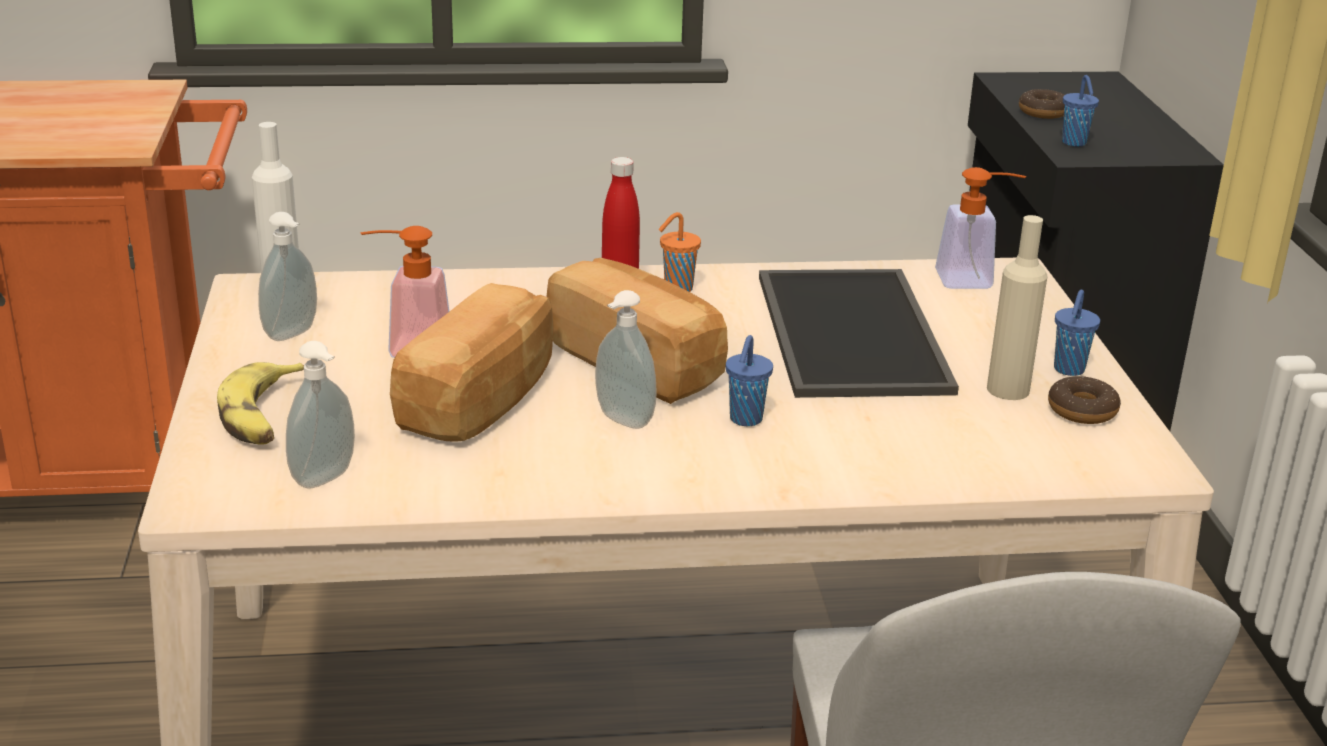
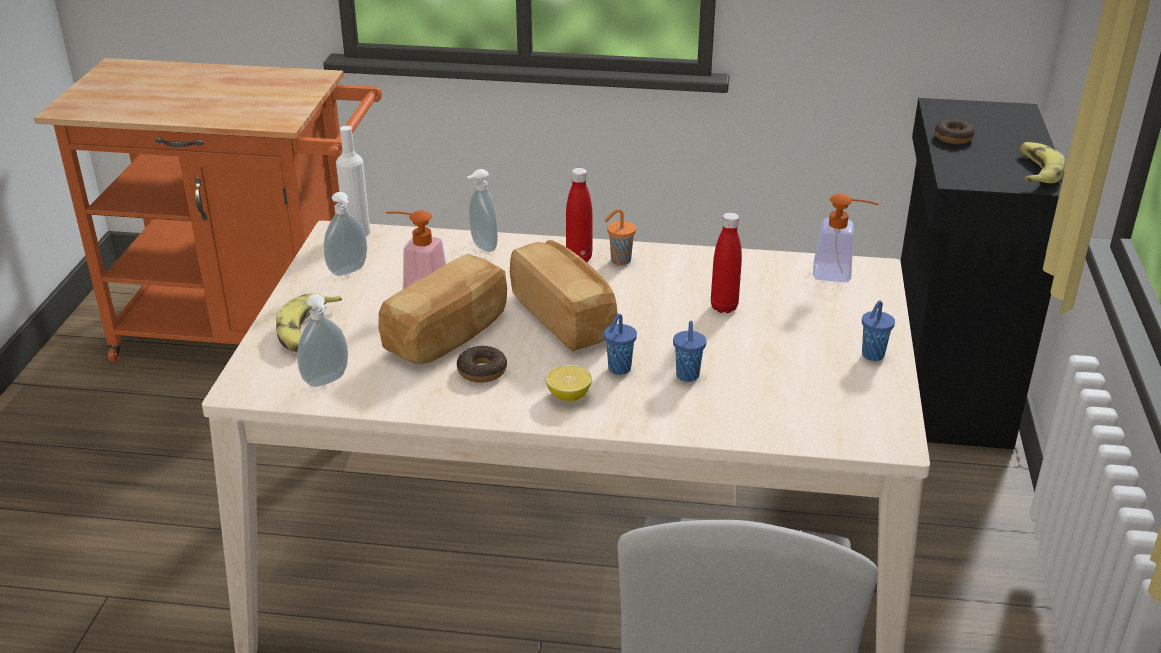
camera: 15 degrees right, 5 degrees up
(622, 421) = (534, 360): soap dispenser -> soap dispenser (482, 246)
(692, 460) = (568, 395): none -> lemon
(846, 331) = (724, 307): tray -> red bottle
(1008, 389) = (818, 366): beige bottle -> none
(1074, 143) = (962, 168): blue cup -> blue cup (687, 376)
(1082, 410) = (864, 389): donut -> donut (482, 371)
(1163, 141) = (1036, 171): none -> banana

